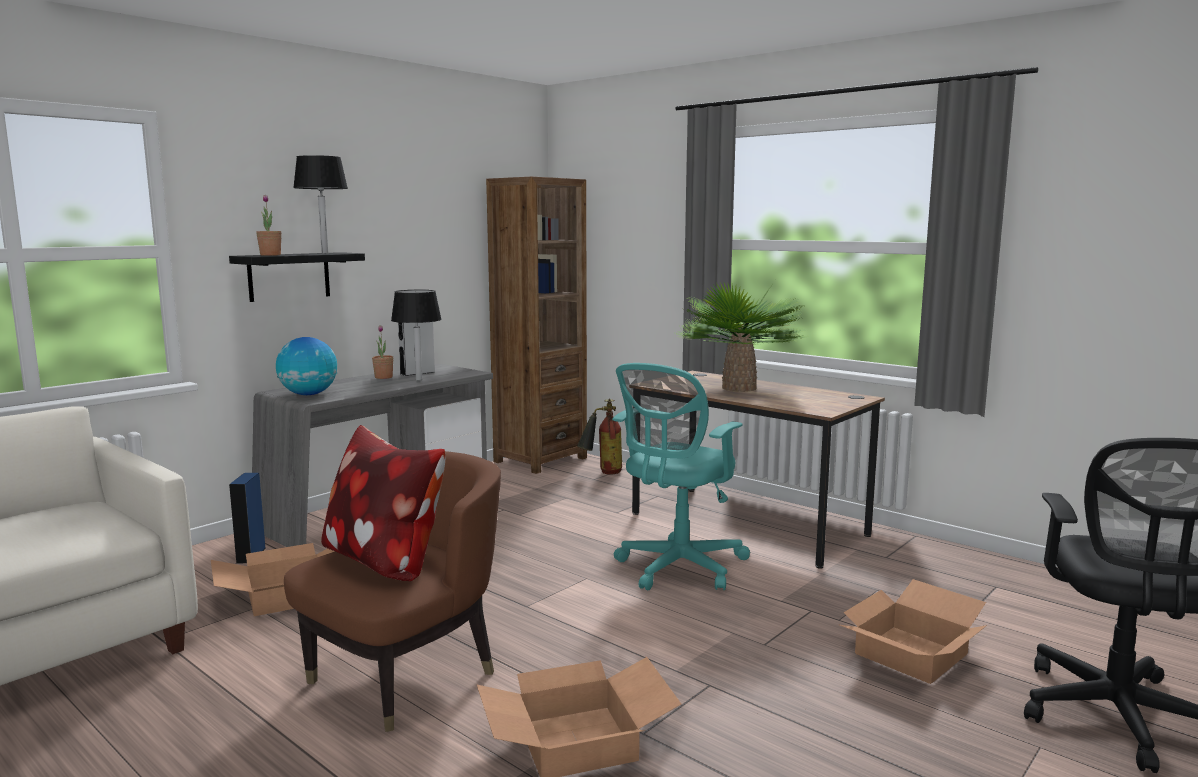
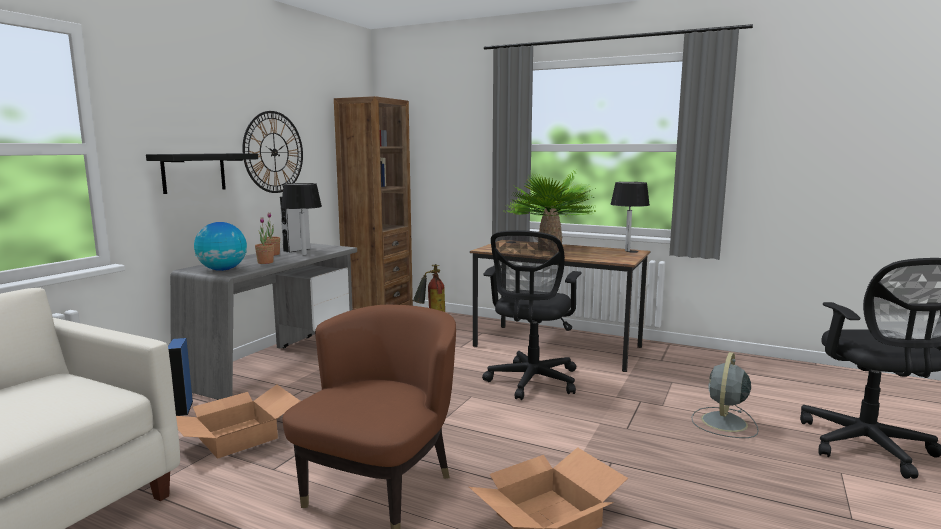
camera: 15 degrees left, 0 degrees up
(270, 255) = (184, 153): potted plant -> potted plant (265, 262)
(325, 253) = (225, 153): black table lamp -> black table lamp (627, 250)
(384, 561) = (367, 397): pillow -> none
(398, 250) = (274, 152): none -> wall clock
(677, 569) = (531, 382): turquoise office chair -> black office chair
(912, 655) = (723, 423): cardboard box -> grey fan

